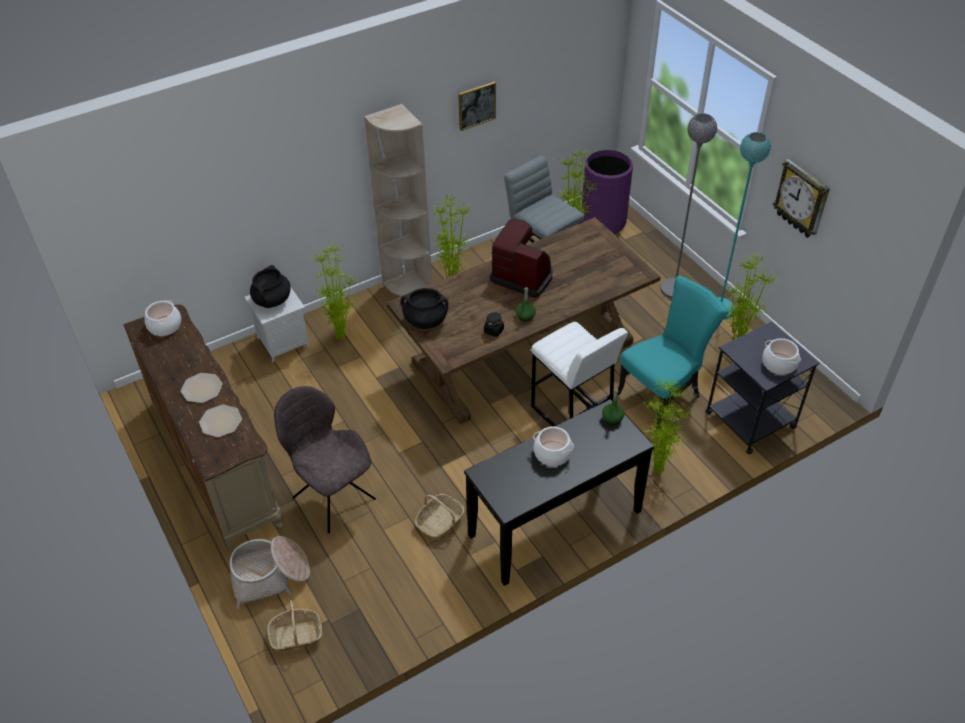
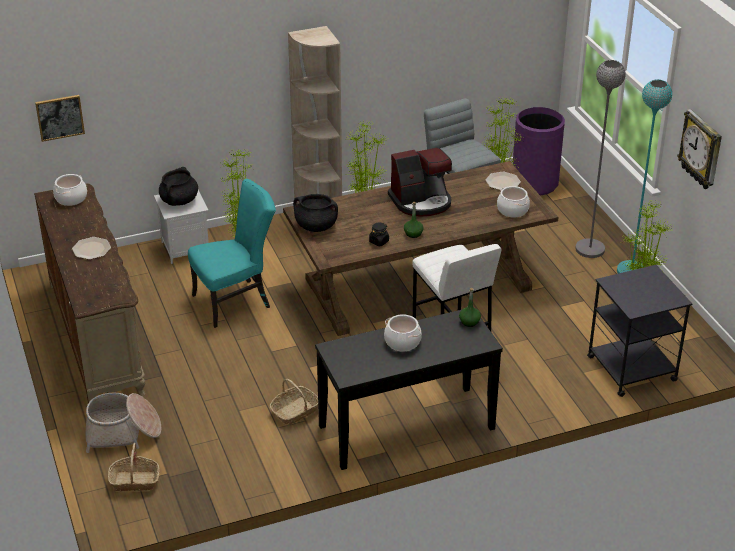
camera: 10 degrees right, 10 degrees down
(221, 421) = (102, 276): plate -> plate (503, 182)
(332, 496) = (198, 378): grey chair -> none
(476, 105) = (404, 40): picture -> picture (60, 117)
(523, 276) = (421, 201): coffee machine -> coffee machine turned 120 degrees clockwise
(656, 470) = (521, 398): potted plant -> none
(663, 394) = (549, 336): turquoise chair -> turquoise chair (236, 301)
(778, 364) = (650, 299): cooking pot -> cooking pot (512, 210)

